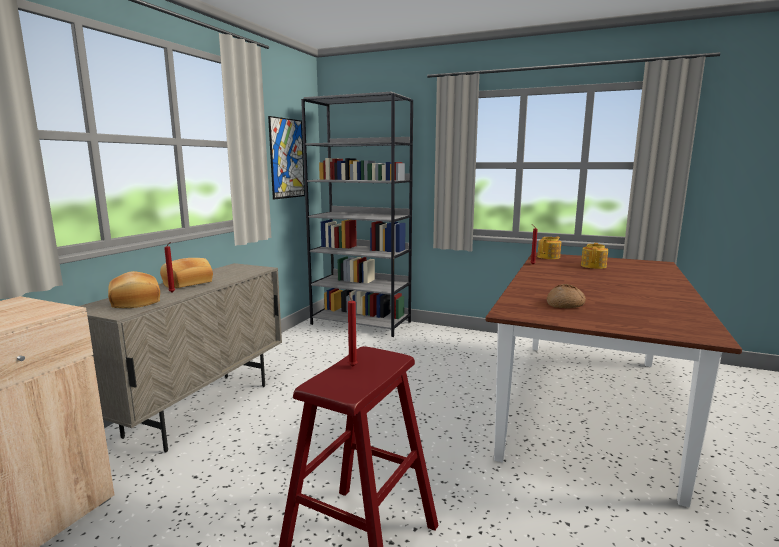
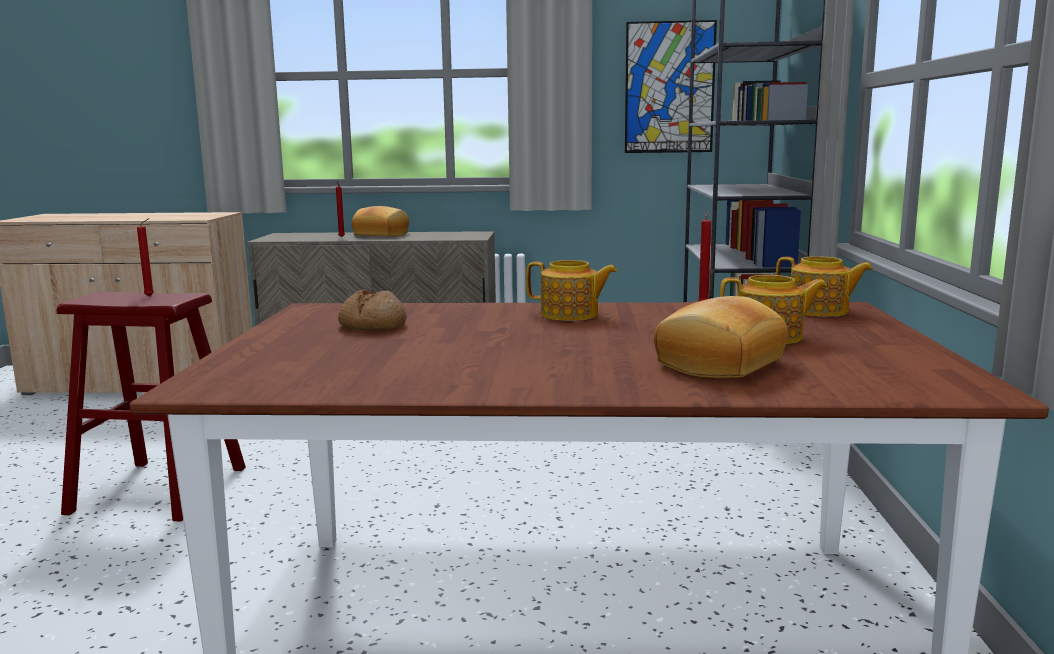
camera: 70 degrees right, 0 degrees up
(134, 301) = (304, 236): bread -> bread (717, 363)
(547, 278) = (570, 315): none -> teapot

